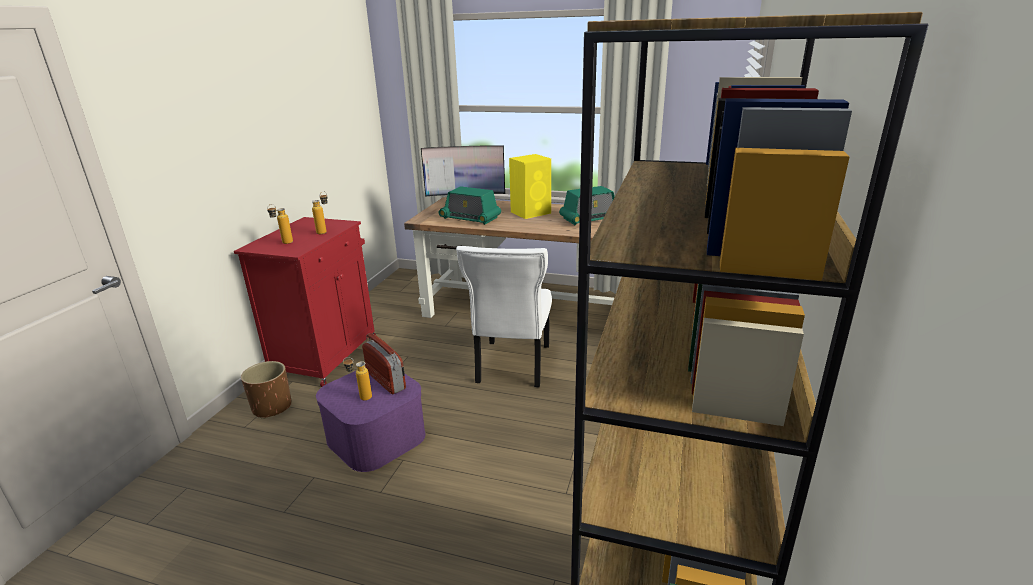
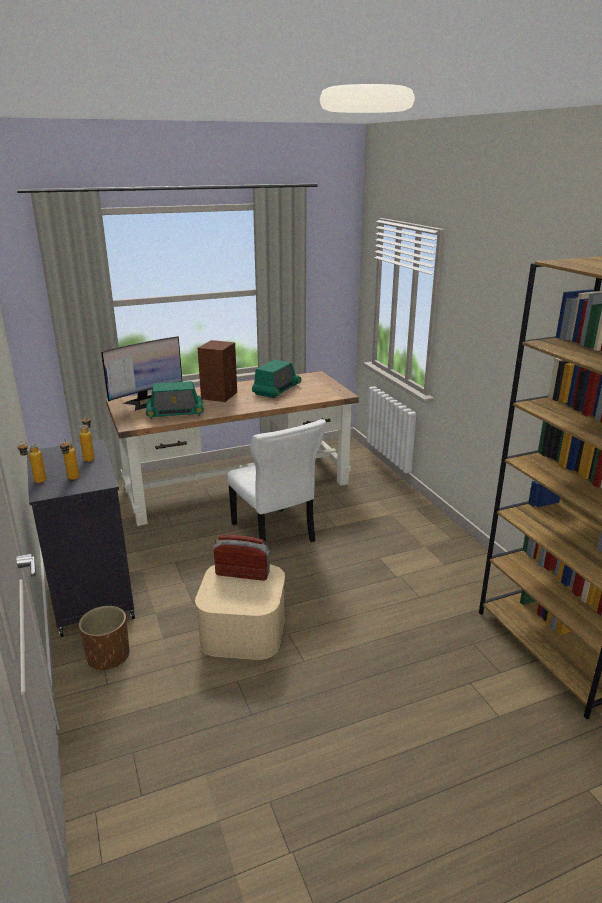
camera: 40 degrees left, 0 degrees up
(326, 355) = (92, 593): red cabinet -> black cabinet
(361, 398) = (243, 594): bottle -> bottle (35, 482)
(375, 437) = (243, 630): purple storage box -> beige storage box
(531, 212) = (219, 395): yellow speaker -> brown speaker

